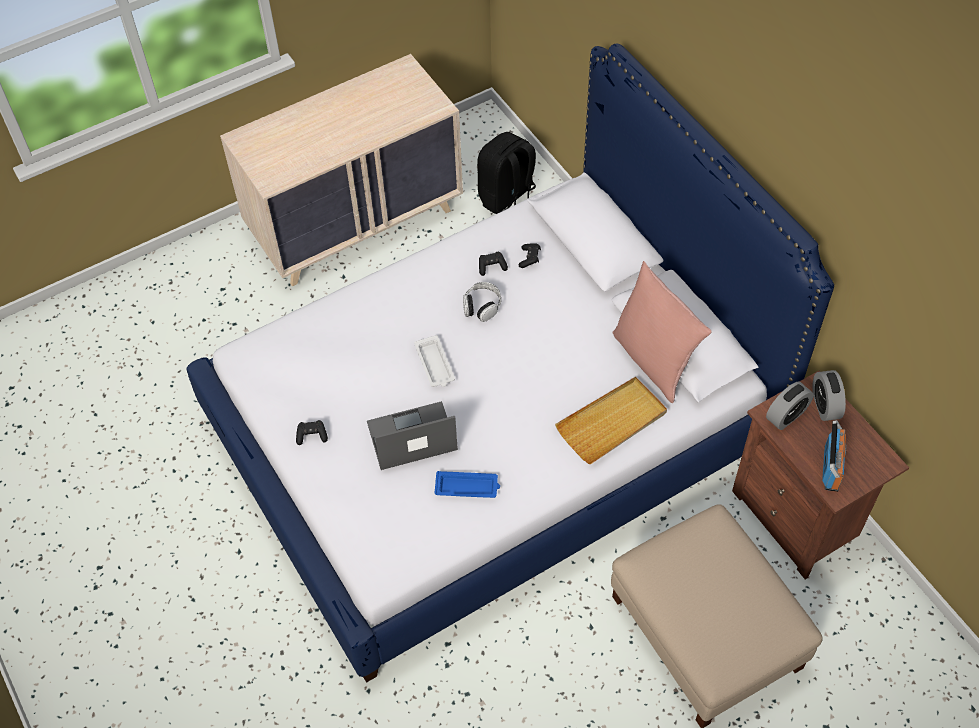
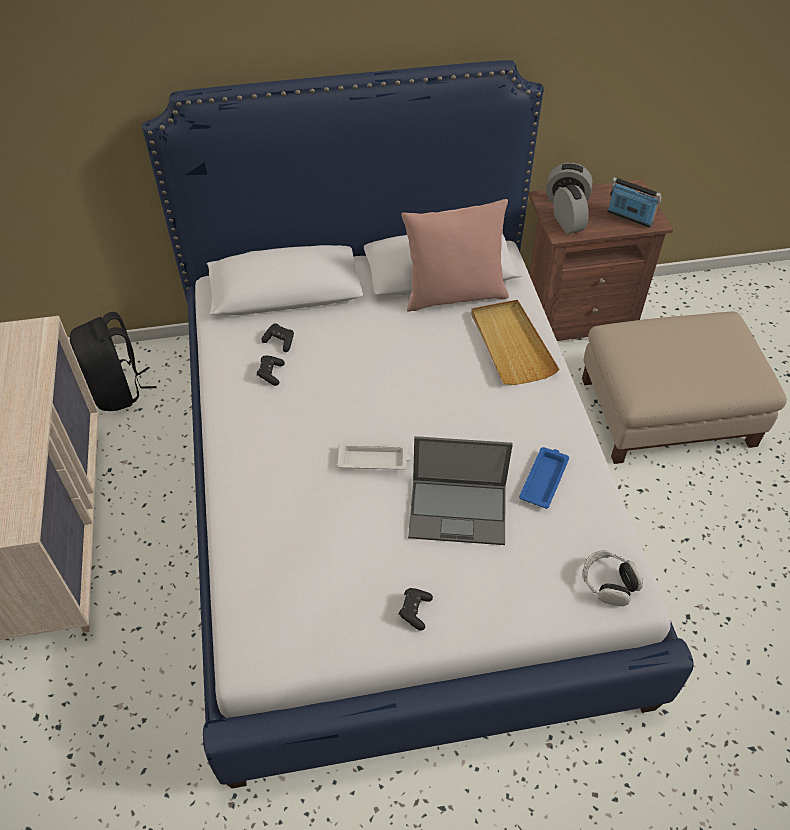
camera: 70 degrees left, 5 degrees down
(411, 437) = (459, 511): laptop -> laptop turned 90 degrees counterclockwise
(481, 306) = (318, 397): headphones -> headphones (609, 583)

